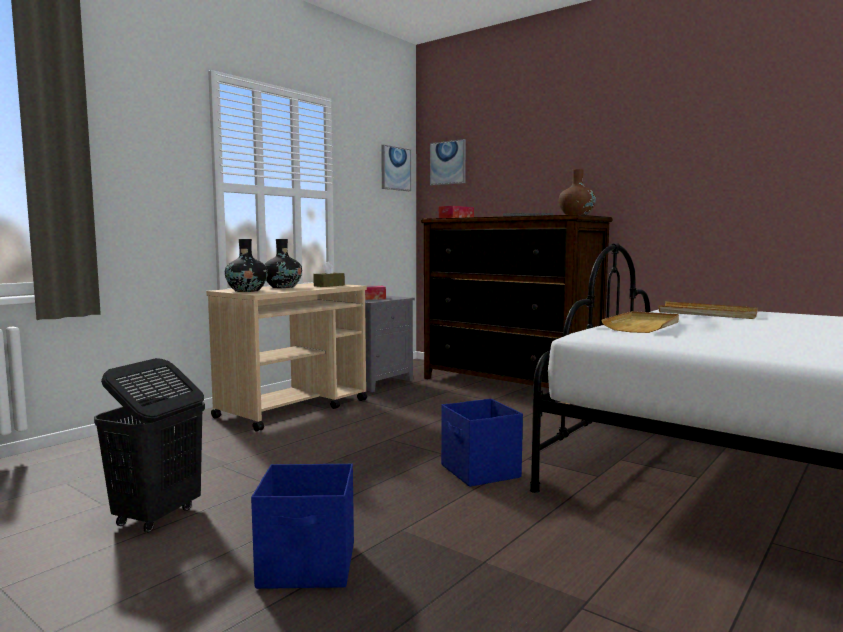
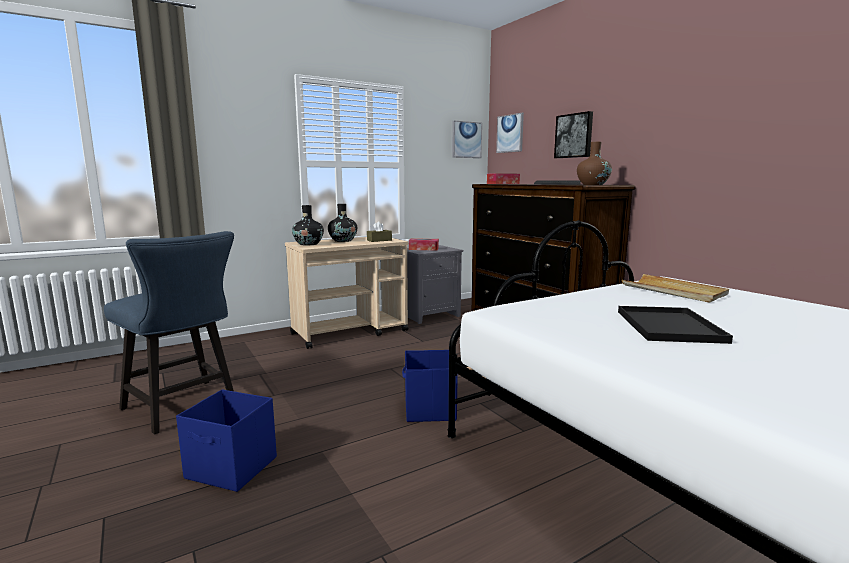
camera: 20 degrees right, 5 degrees up
(156, 516) = (184, 408): black laundry basket -> blue chair
(534, 165) = (574, 136): none -> picture
(643, 326) = (572, 303): beige tray -> none
(762, 334) = (670, 327): none -> black tray

